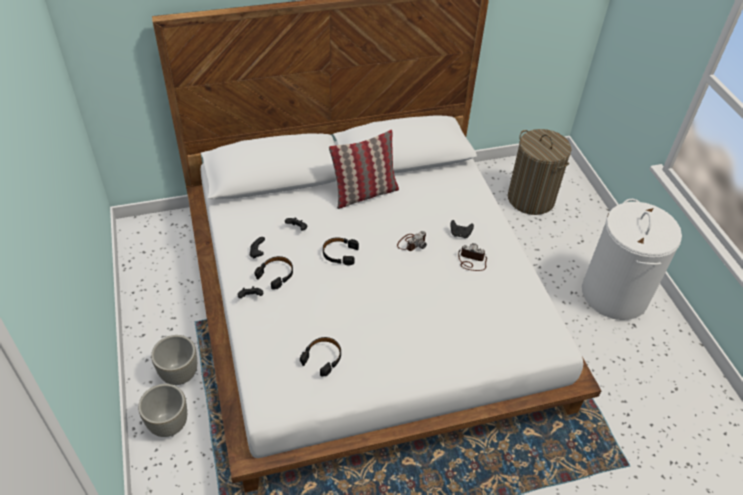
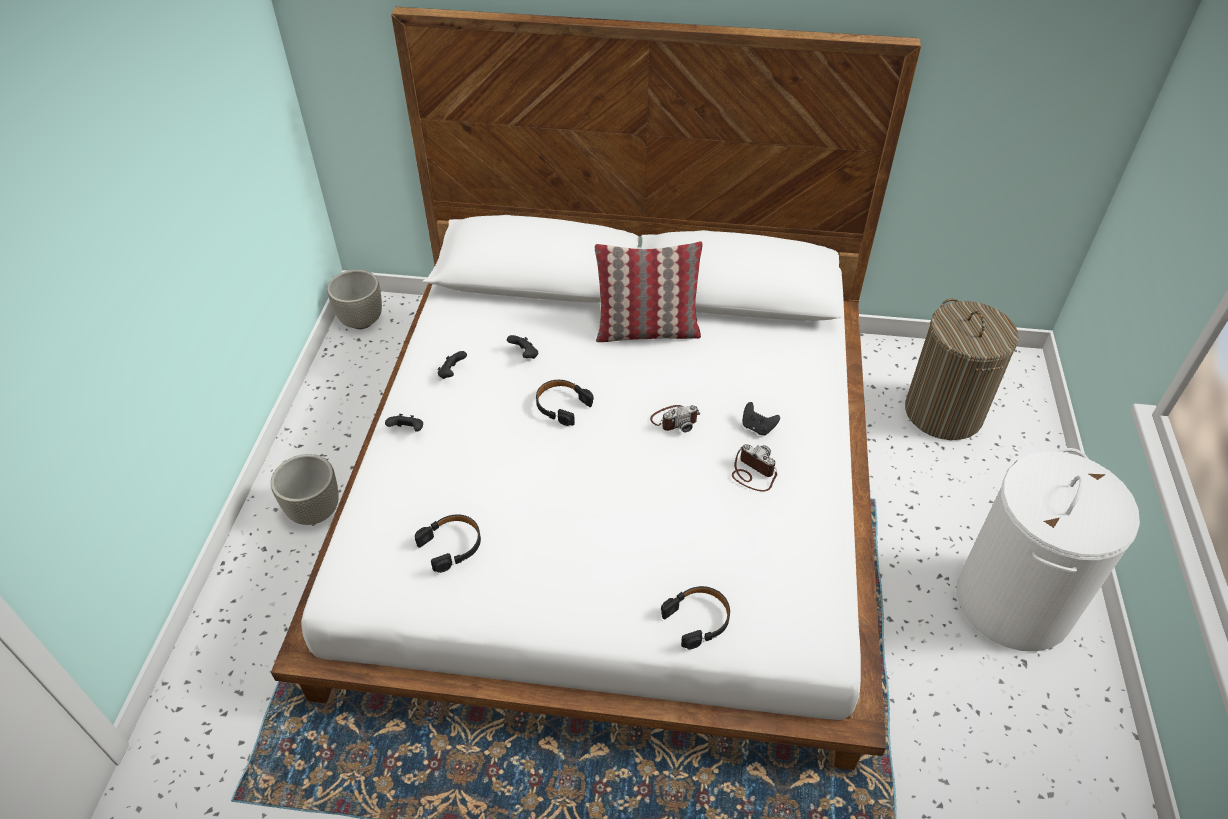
camera: 25 degrees right, 0 degrees up
(169, 424) = (266, 573): grey planter -> grey planter (362, 321)
(276, 274) = (459, 409): black headphones -> black headphones (698, 619)

